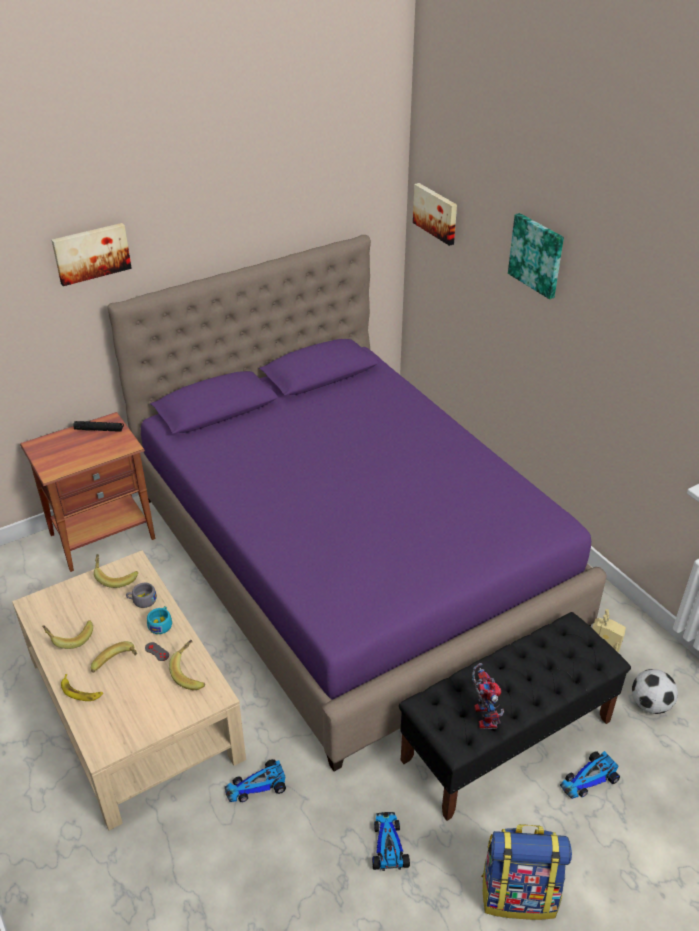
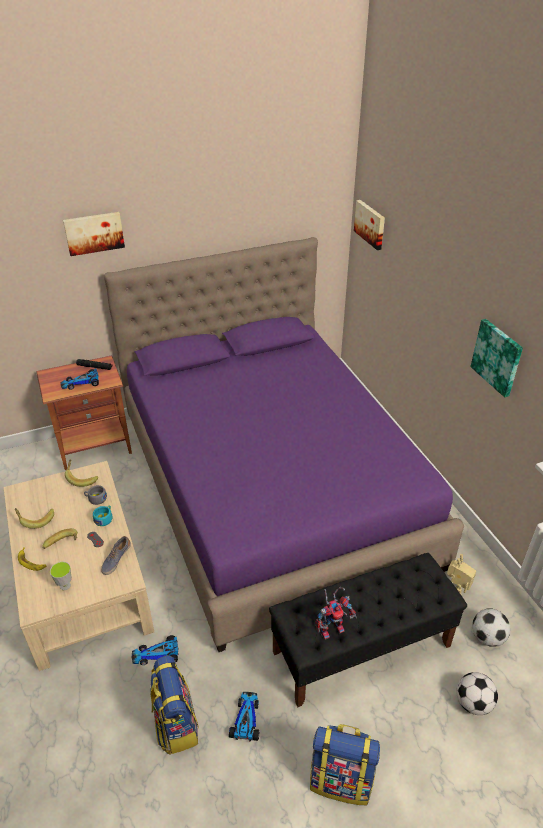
camera: 10 degrees right, 0 degrees up
(135, 714) = (65, 586): none -> cup
(191, 672) = (116, 559): banana -> shoe
(302, 865) = (175, 724): none -> backpack
(482, 714) = (332, 627): toy robot -> toy robot turned 60 degrees clockwise
(537, 255) = (438, 260): picture -> picture (497, 357)
(589, 779) = (422, 692): toy car -> toy car (82, 383)
(650, 782) = (473, 703): none -> football

